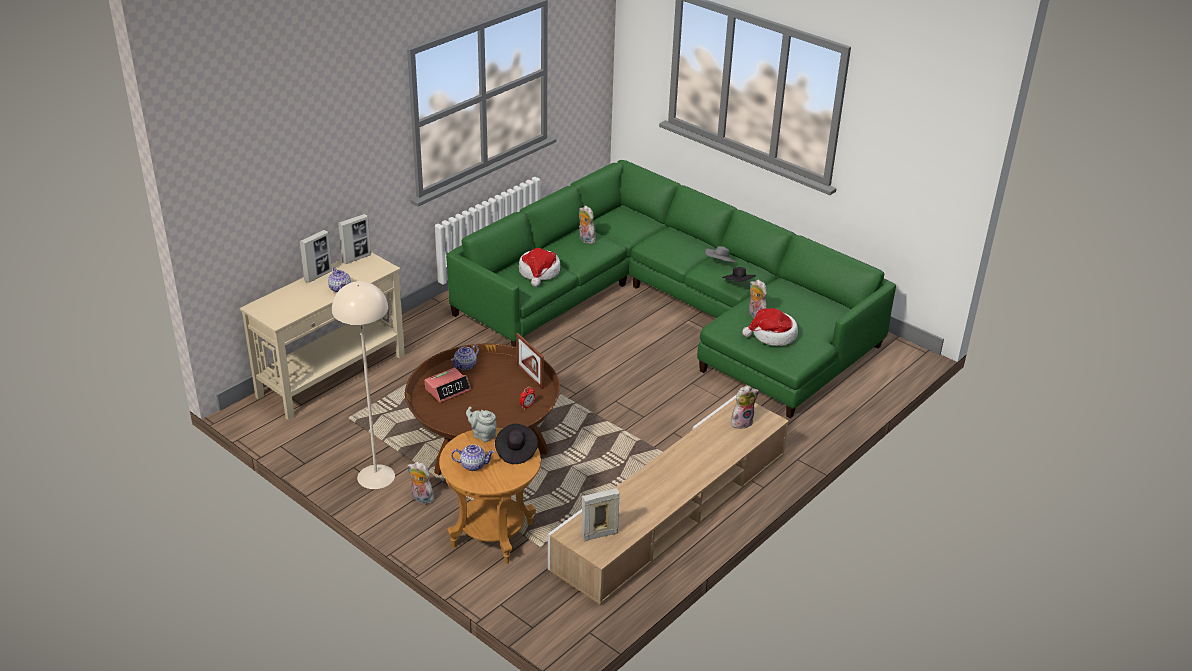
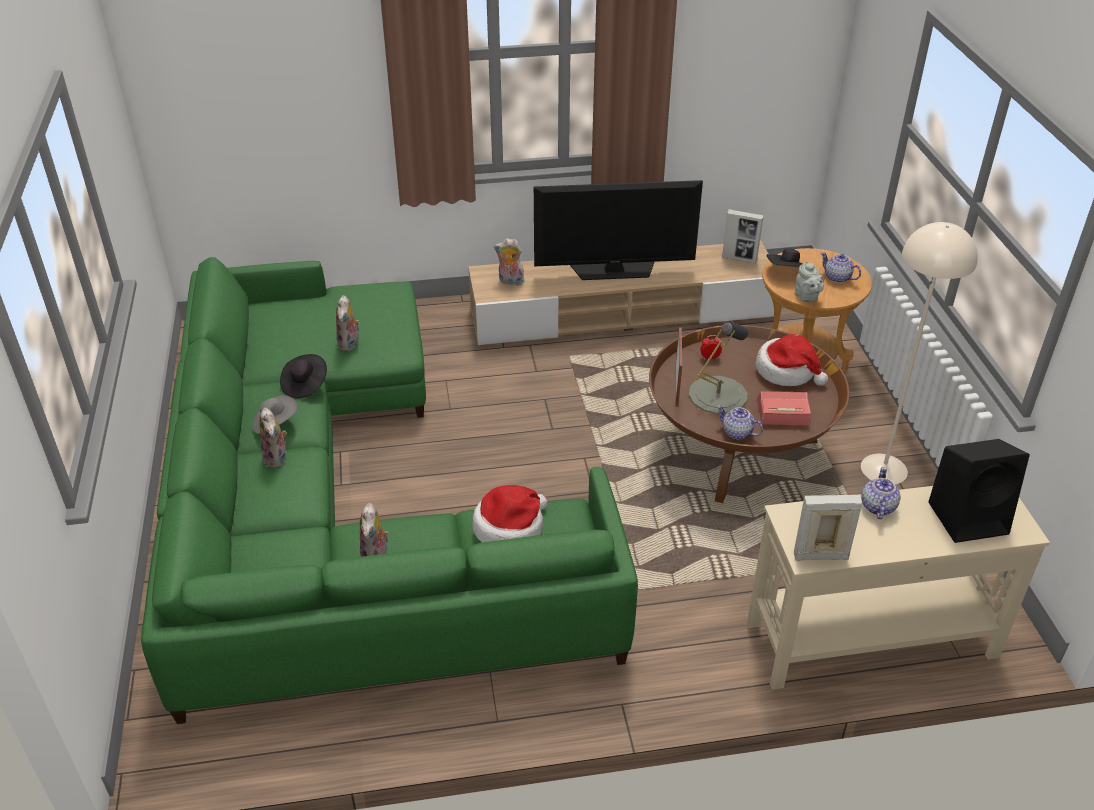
camera: 140 degrees left, 5 degrees up
(288, 302) = (969, 517): none -> black speaker
(318, 276) = (900, 548): picture frame -> none
(421, 498) = (848, 425): plush toy -> plush toy (277, 459)
(465, 365) = (737, 433): teapot -> teapot turned 135 degrees counterclockwise
(498, 383) = (718, 395): none -> grey table lamp
(683, 470) = (614, 271): none -> television
(772, 335) = (372, 314): hat -> hat (787, 371)

